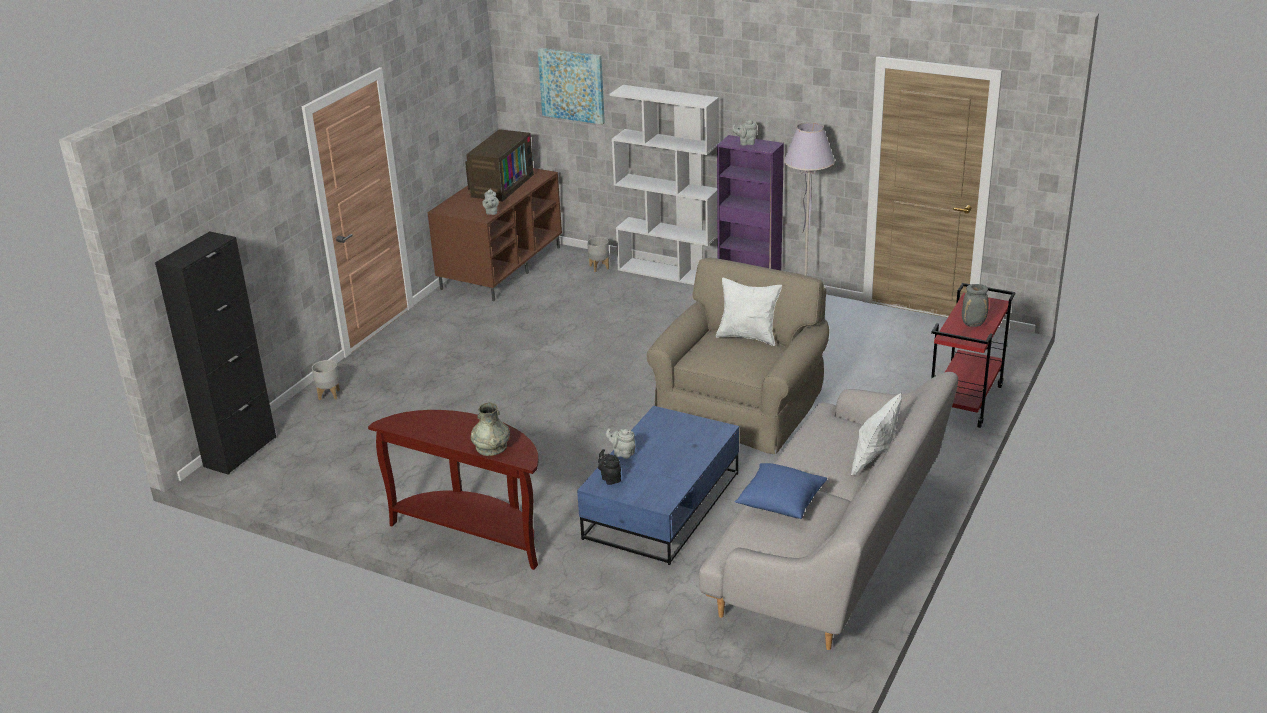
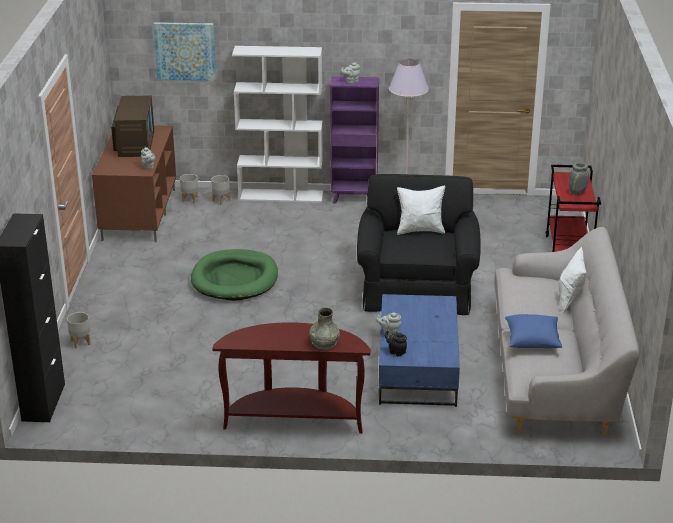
camera: 25 degrees left, 0 degrees up
(542, 357) = (235, 279): none -> green dog bed
(567, 260) = (190, 199): none -> grey planter
(741, 406) = (417, 285): beige armchair -> black armchair

